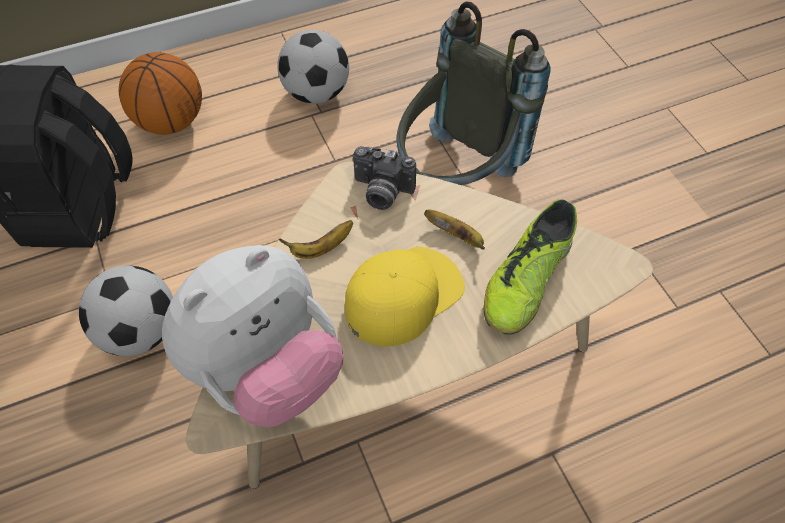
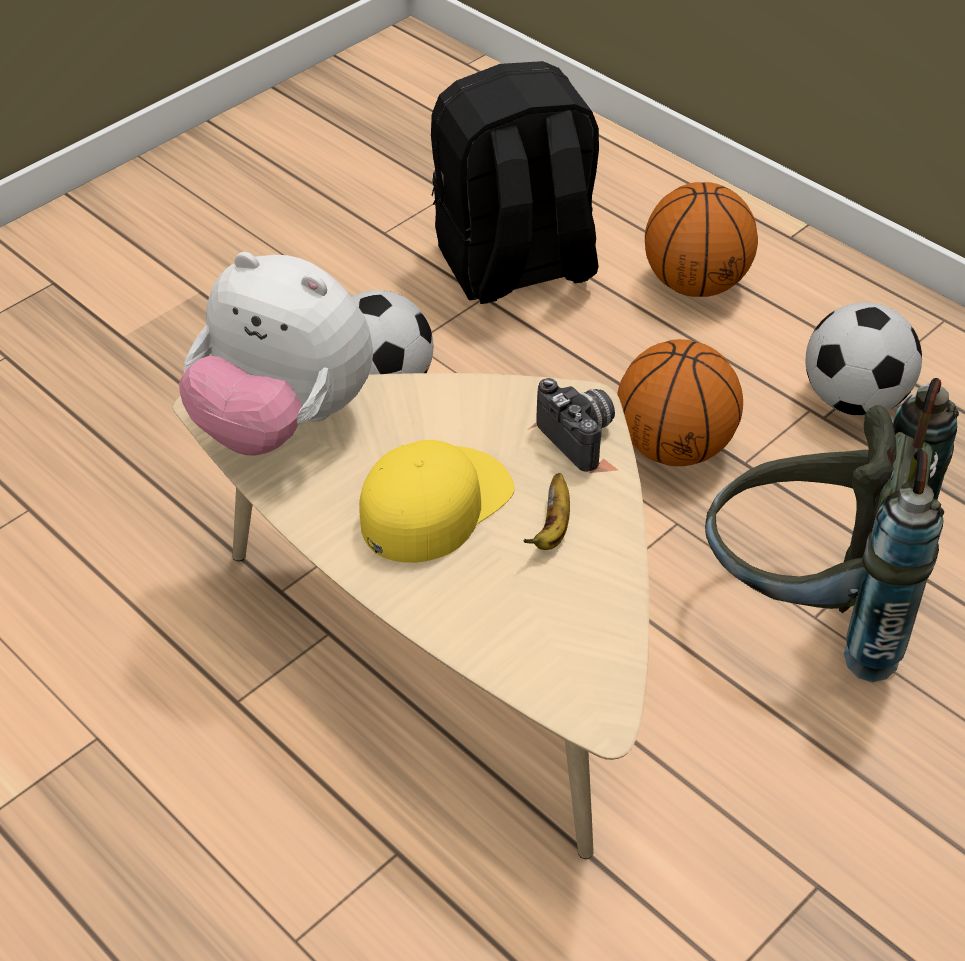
camera: 70 degrees right, 10 degrees down
(303, 187) = (675, 447): none -> basketball
(321, 248) = (465, 411): banana -> none
(381, 192) = (581, 437): camera -> camera turned 150 degrees clockwise
(403, 296) = (435, 504): yellow cap -> yellow cap turned 75 degrees counterclockwise
(526, 280) = (520, 616): shoe -> none

